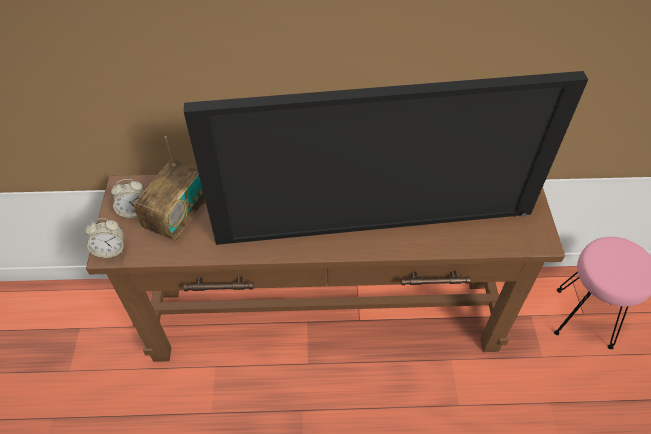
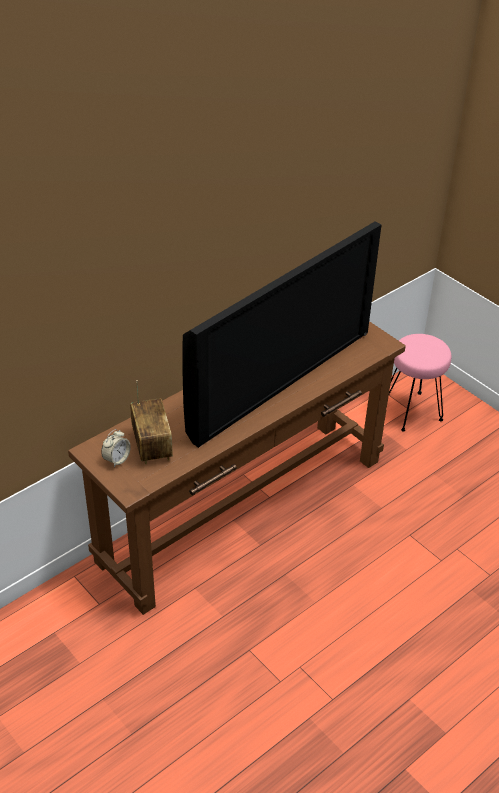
camera: 40 degrees left, 10 degrees down
(110, 250) = (130, 488): alarm clock -> none

